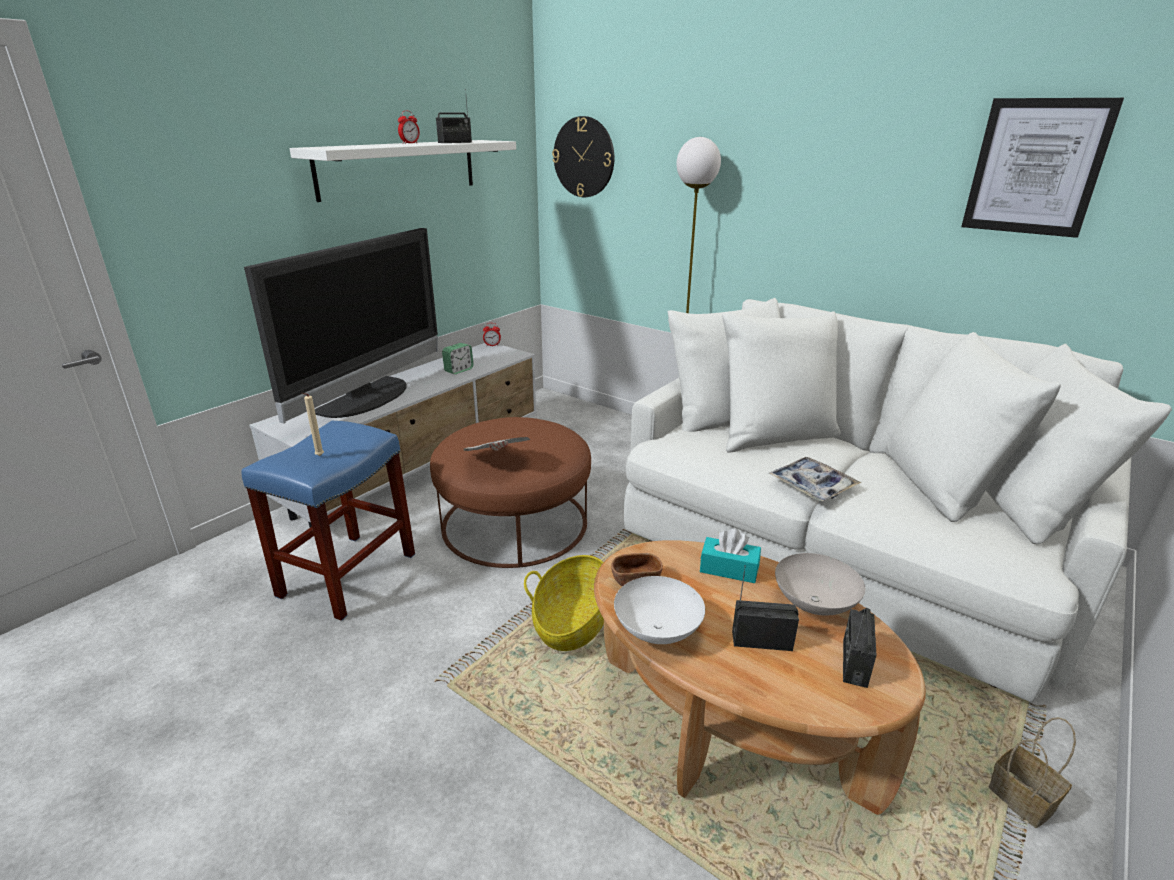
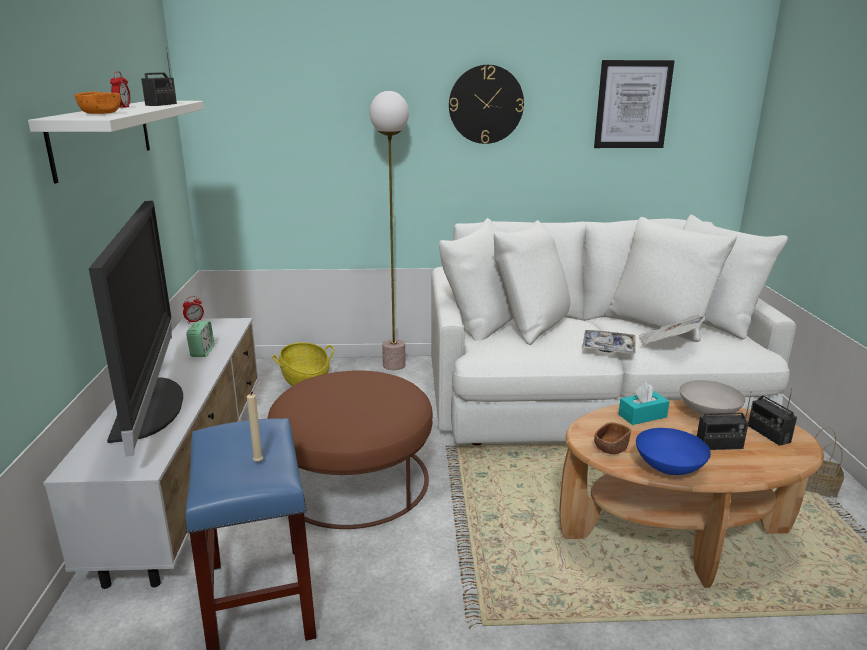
camera: 40 degrees left, 5 degrees down
(357, 146) = (101, 113): none -> orange bowl
(497, 461) = (367, 415): newspaper -> newspaper (666, 344)
(572, 622) = (503, 528): basket -> basket (305, 379)
(584, 157) = (244, 114): wall clock -> wall clock (486, 104)
(659, 631) = (670, 468): white bowl -> blue bowl
(761, 640) = (719, 445): radio -> radio turned 150 degrees counterclockwise

